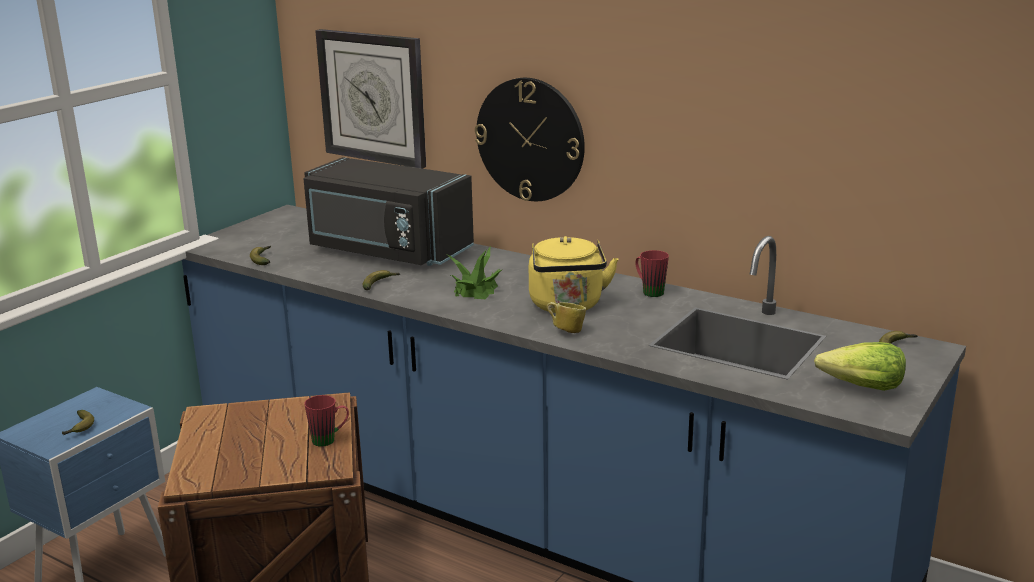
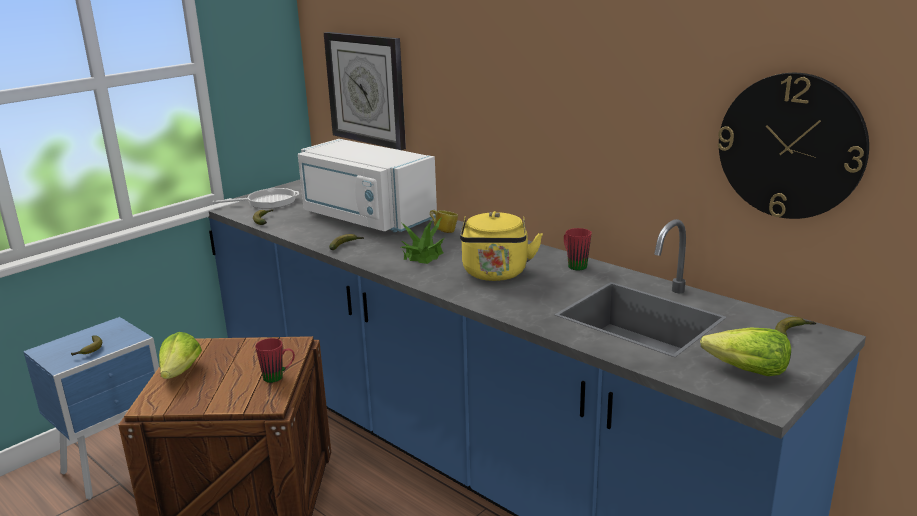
camera: 10 degrees right, 0 degrees up
(208, 443) = (181, 372): none -> lettuce
(255, 237) = (268, 202): none -> frying pan
(386, 251) = (365, 218): black microwave -> white microwave
(530, 139) = (484, 126): wall clock -> wall clock (790, 146)
(566, 331) = (485, 296): mug -> mug (444, 232)

